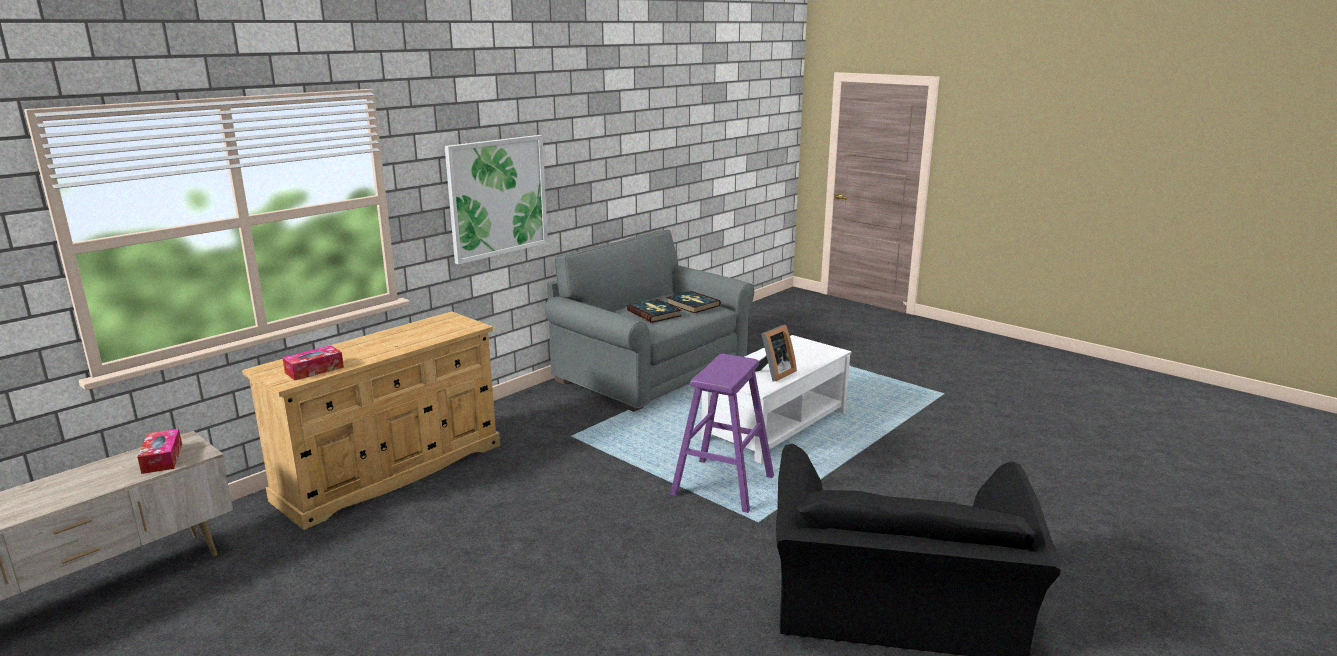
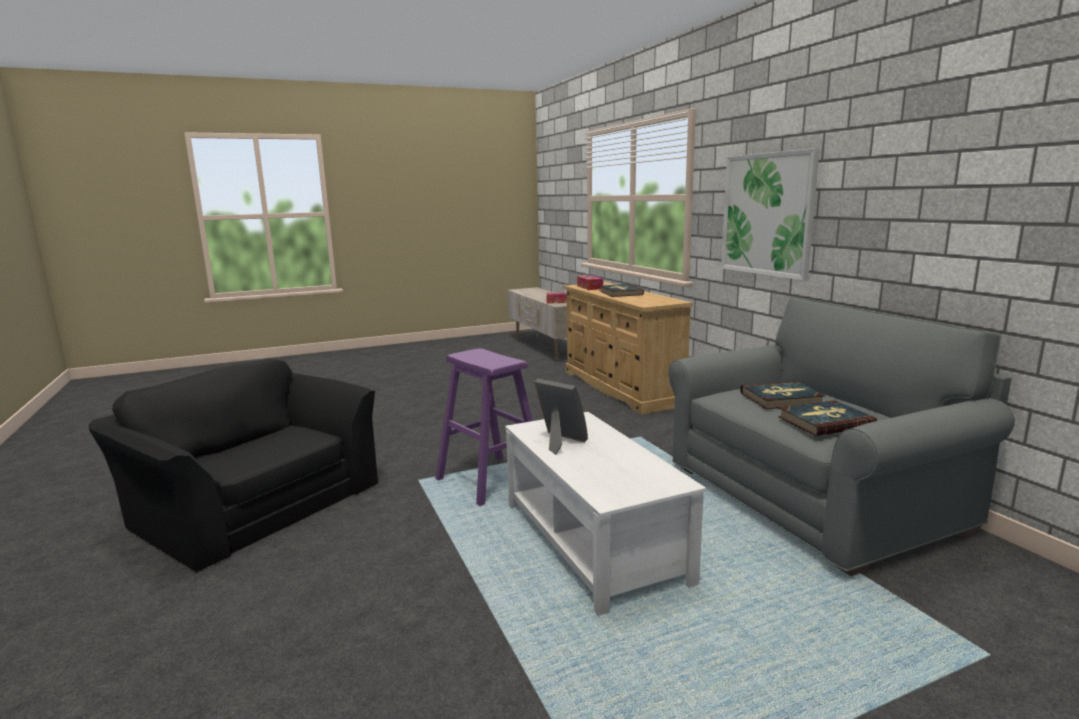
camera: 115 degrees right, 5 degrees down
(378, 346) = (620, 293): none -> book
(773, 374) = (559, 442): picture frame -> picture frame turned 150 degrees clockwise

